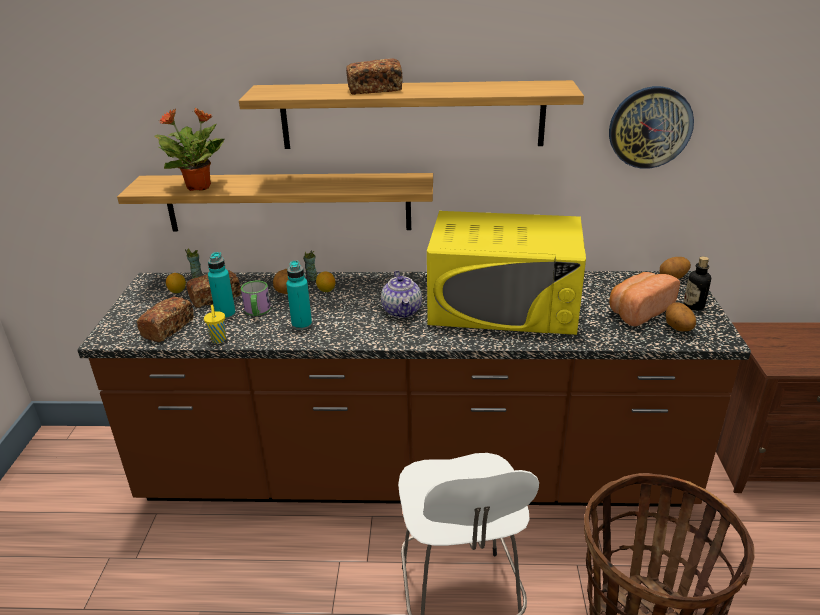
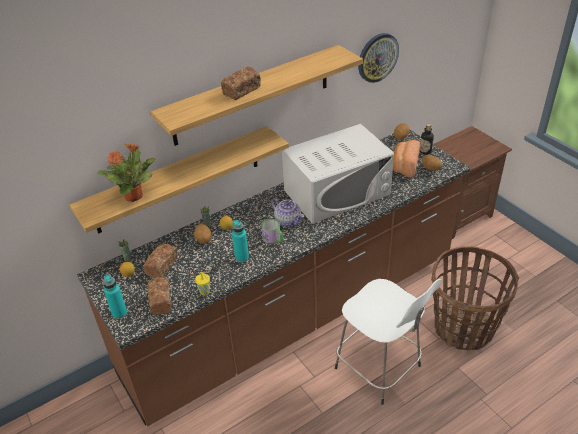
camera: 35 degrees left, 10 degrees up
(225, 314) = (185, 274): turquoise bottle -> turquoise bottle (119, 313)
(257, 311) = (203, 262): mug -> mug (274, 239)
(503, 305) = (337, 192): yellow microwave -> white microwave

